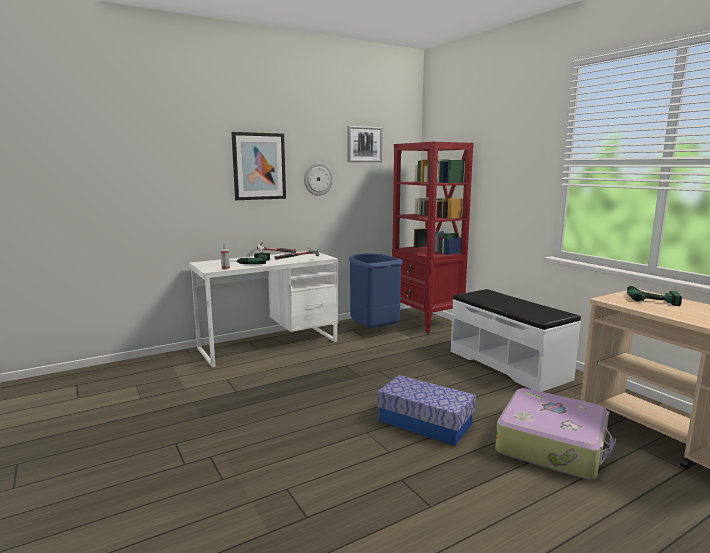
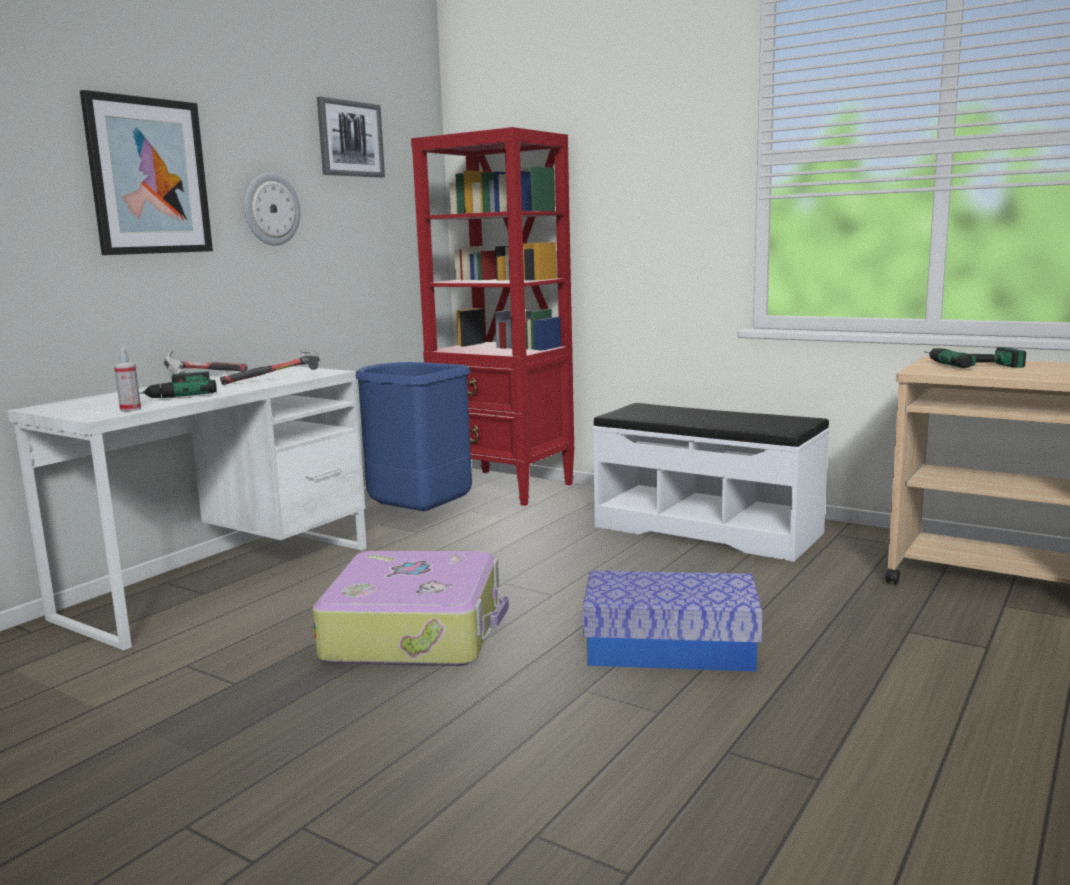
camera: 25 degrees left, 0 degrees up
(552, 445) = (893, 632): suitcase -> suitcase (416, 631)

